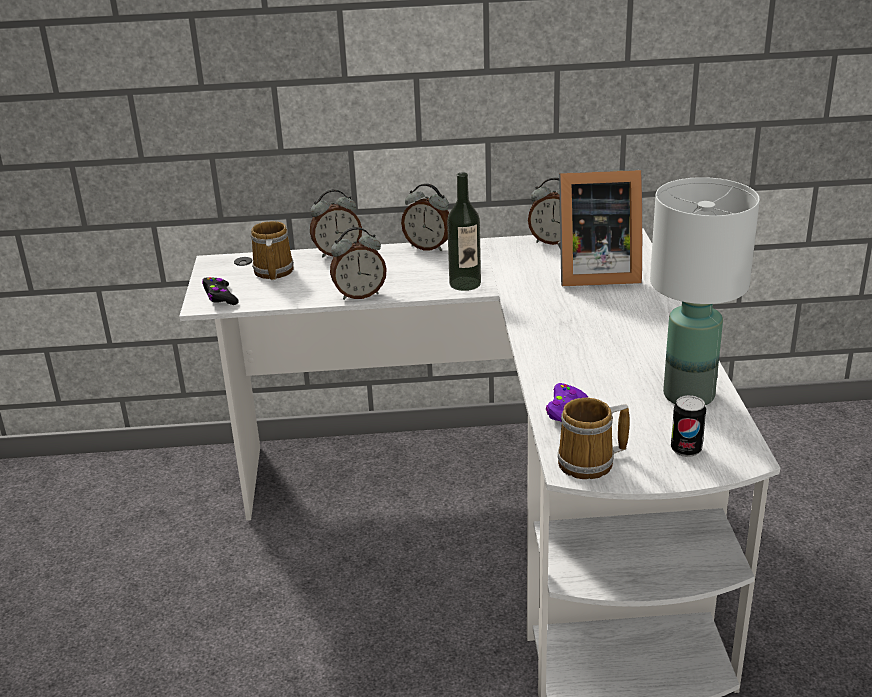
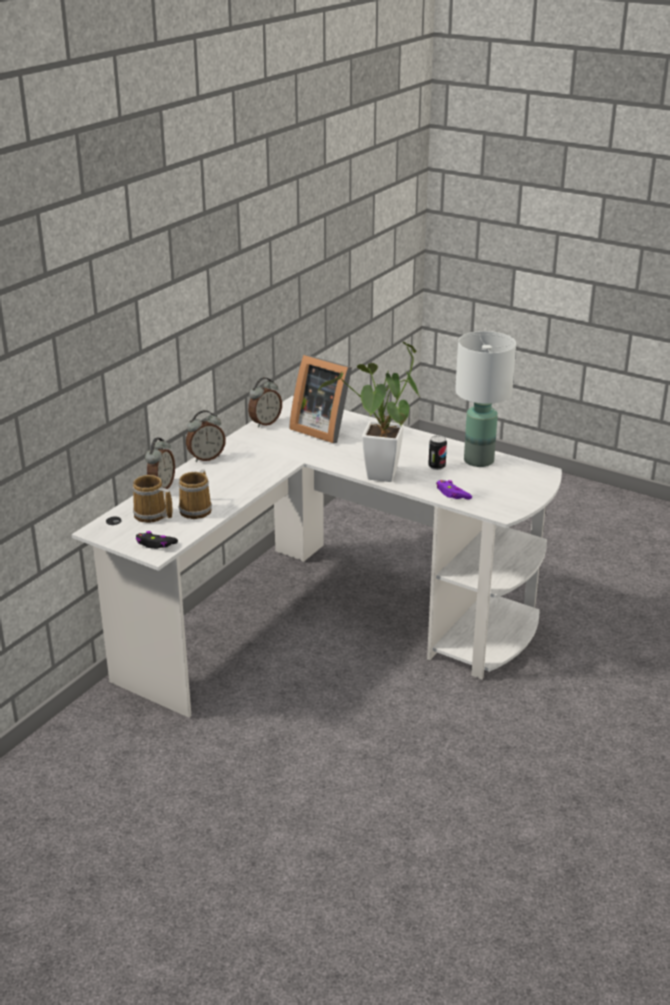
camera: 55 degrees left, 0 degrees up
(359, 295) = (233, 500): alarm clock -> none
(465, 283) = (273, 466): bottle -> none
(529, 351) = (379, 479): none -> potted plant
(590, 463) = (503, 507): mug -> mug (197, 509)
(593, 273) = (322, 429): picture frame -> picture frame turned 90 degrees clockwise
(686, 449) = (522, 481): can -> can (436, 466)

